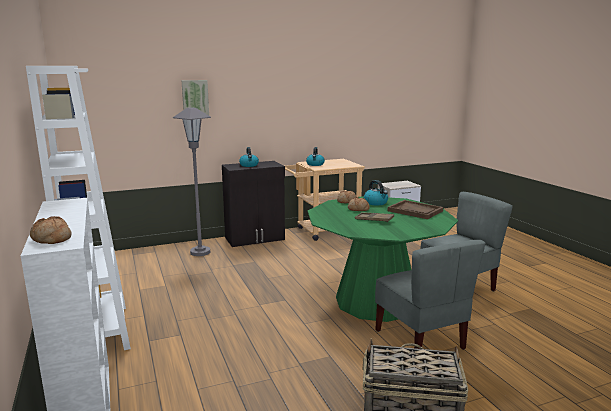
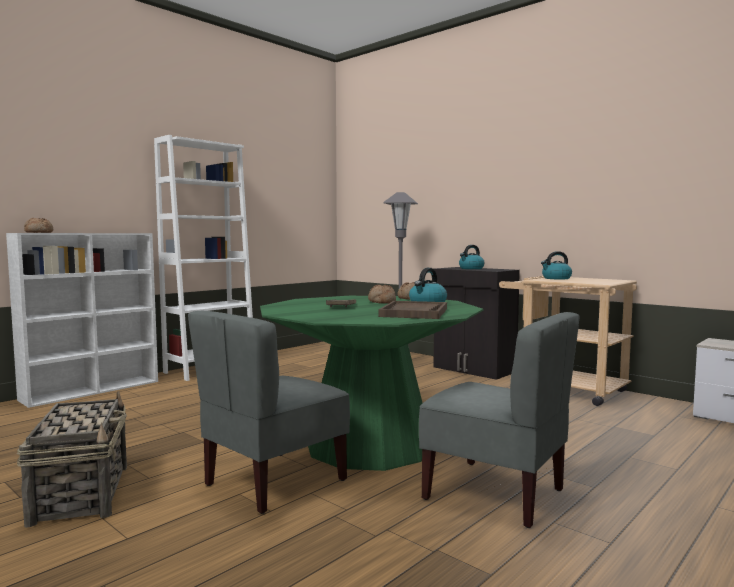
camera: 65 degrees right, 10 degrees down
(195, 99) = (438, 187): picture -> none

